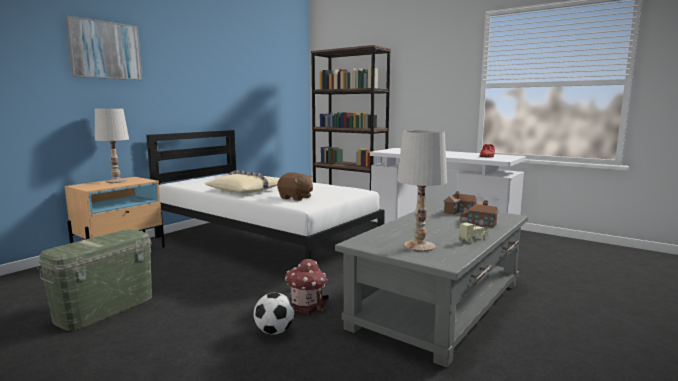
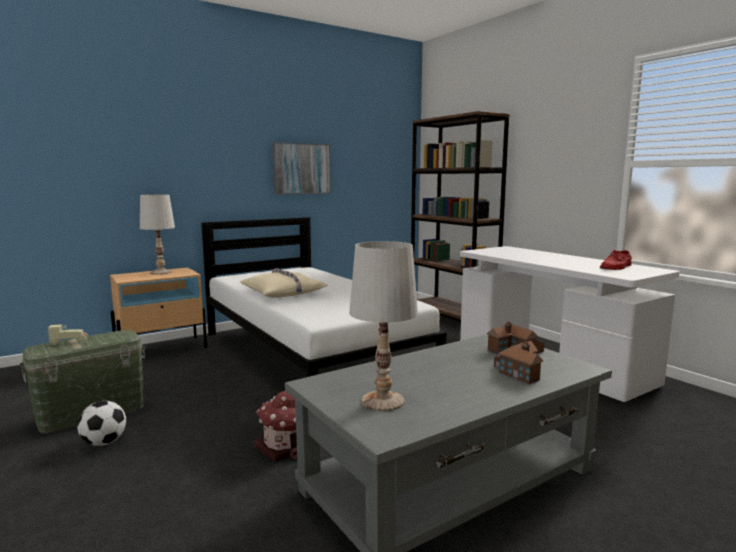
camera: 20 degrees right, 0 degrees up
(105, 50) = (158, 132): picture -> picture (301, 168)
(274, 331) = (220, 476): football -> football (104, 442)
(295, 198) = (323, 308): brown plush toy -> none
(472, 239) = (471, 401): beige toy car -> beige toy car (69, 342)

